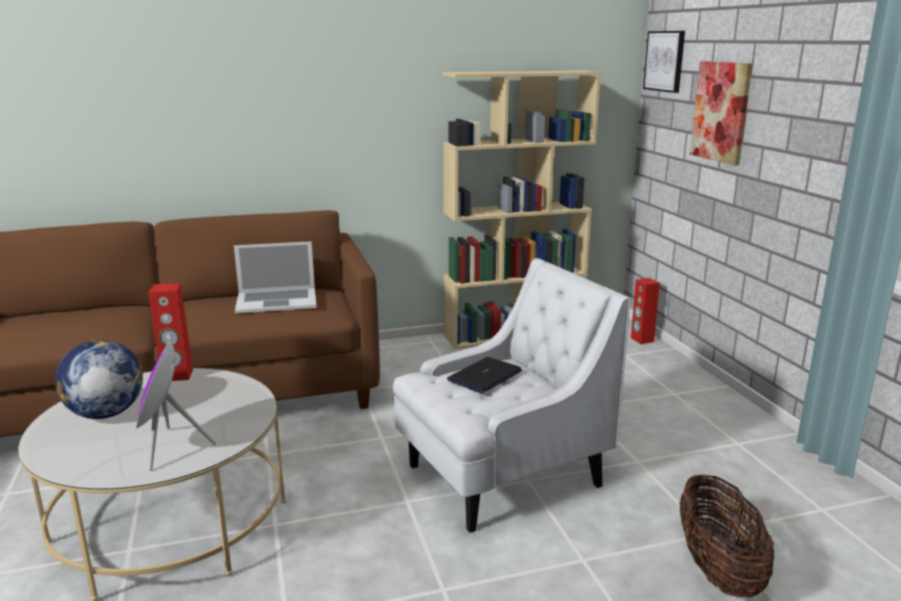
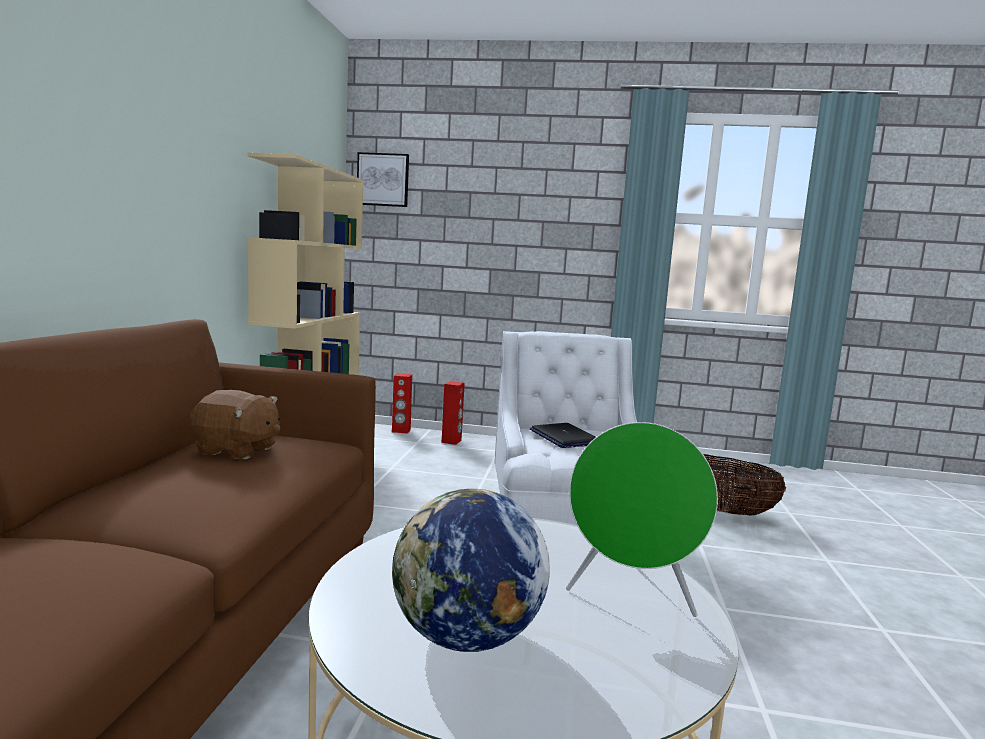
camera: 65 degrees left, 10 degrees down
(169, 448) = (631, 596): purple speaker -> green speaker
(177, 375) = (373, 562): red speaker -> red speaker (451, 441)
(276, 300) = (236, 450): laptop -> brown plush toy
(721, 111) = (466, 221): picture -> none

